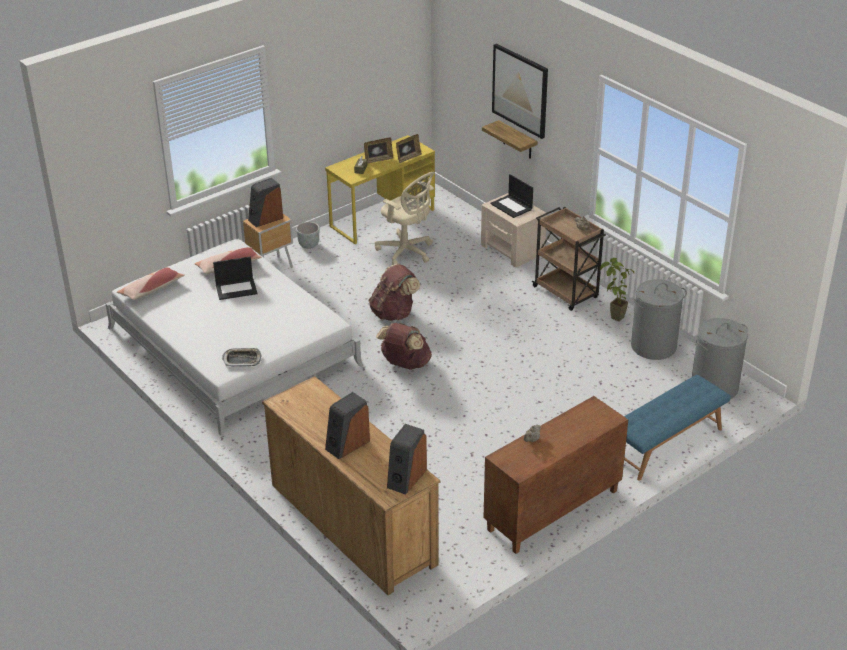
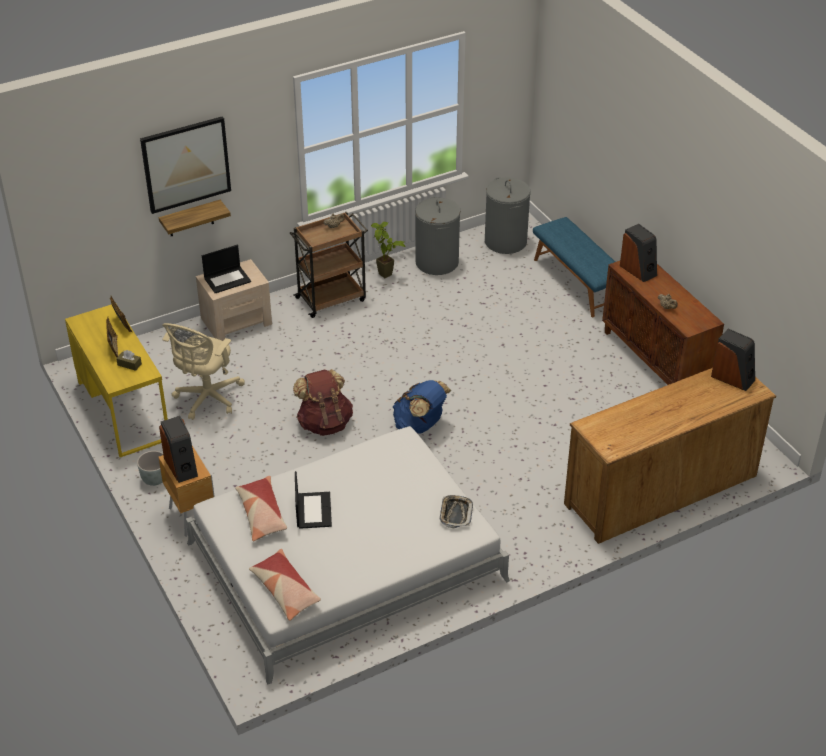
camera: 80 degrees left, 5 degrees up
(347, 444) = (682, 409): speaker -> speaker (638, 270)
(405, 364) = (420, 425): brown backpack -> blue backpack
(407, 252) = (206, 399): beige office chair -> beige office chair turned 150 degrees clockwise

